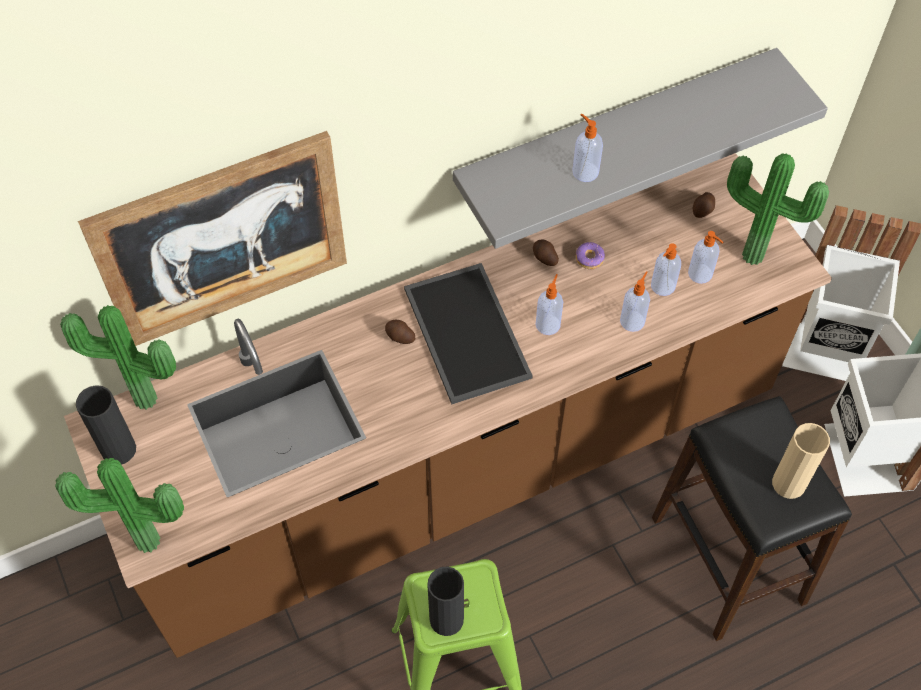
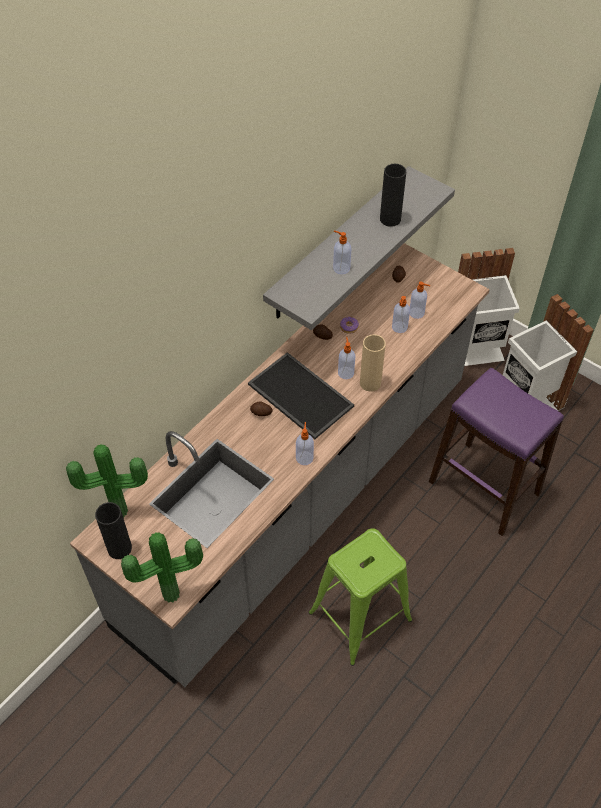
camera: 25 degrees left, 5 degrees down
(223, 241) = (150, 380): picture -> none
(446, 619) = (366, 572): black vase -> black vase (390, 219)
(460, 470) = (300, 500): brown counter -> grey counter
(632, 320) = (393, 352): soap dispenser -> soap dispenser (304, 457)
(728, 560) = (484, 488): black stool -> purple stool
(754, 253) = (440, 291): potted plant -> none
(788, 483) = (522, 412): beige vase -> beige vase (370, 383)

